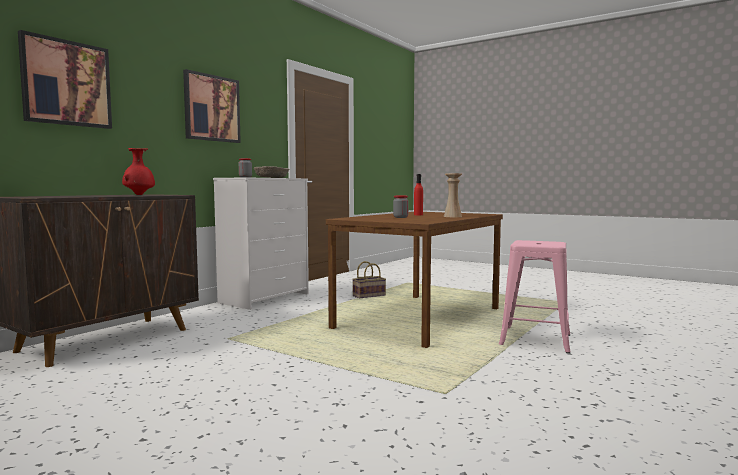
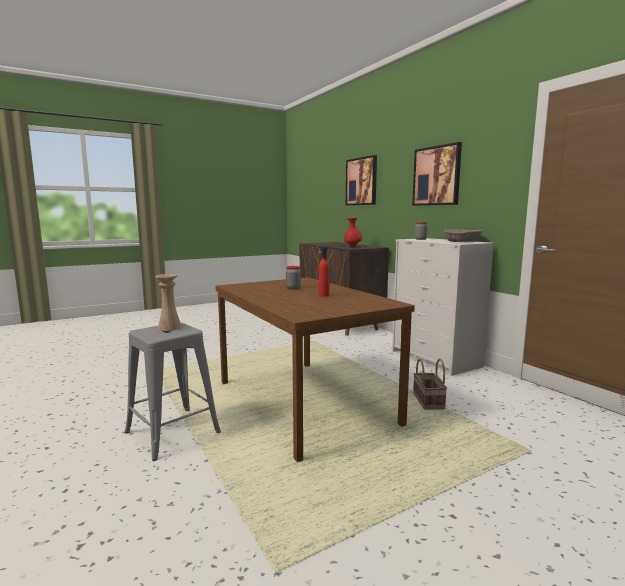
camera: 115 degrees right, 5 degrees up
(452, 216) = (277, 299): beige vase -> beige vase (169, 327)
(535, 340) = (172, 432): pink stool -> grey stool

